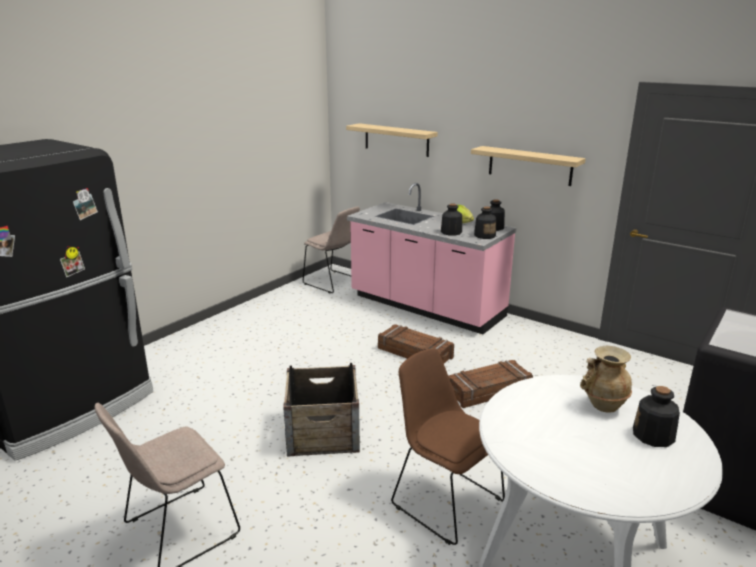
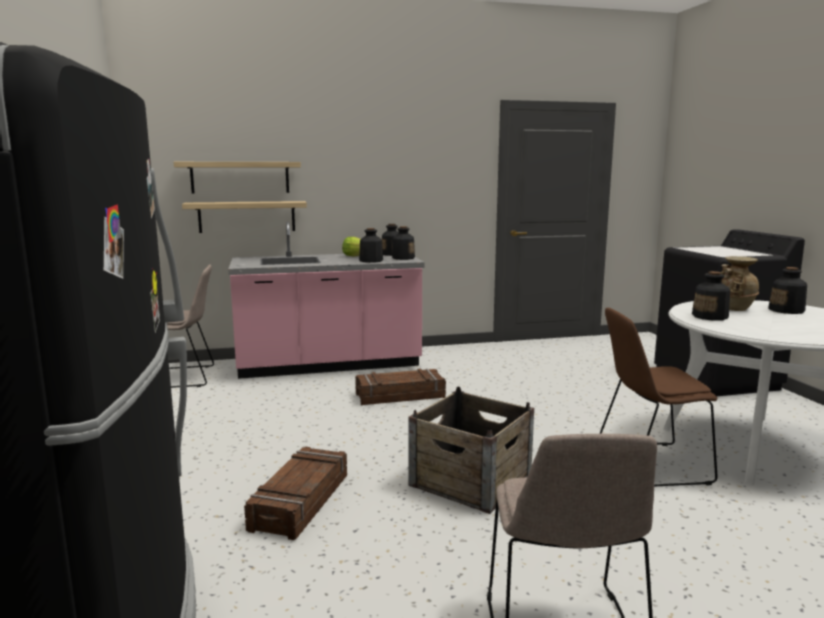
camera: 50 degrees left, 10 degrees down
(488, 390) = (508, 394): crate -> crate (299, 501)
(529, 165) = (411, 186): shelf -> shelf (247, 216)
(540, 400) = (710, 317): none -> bottle

